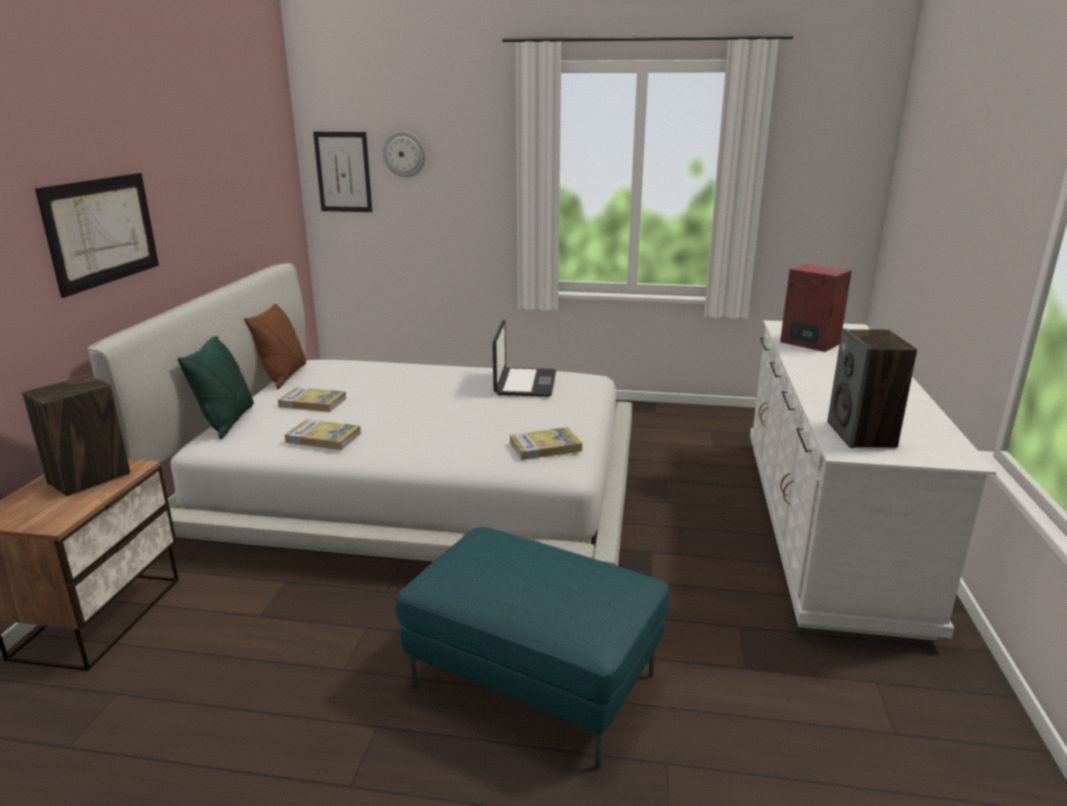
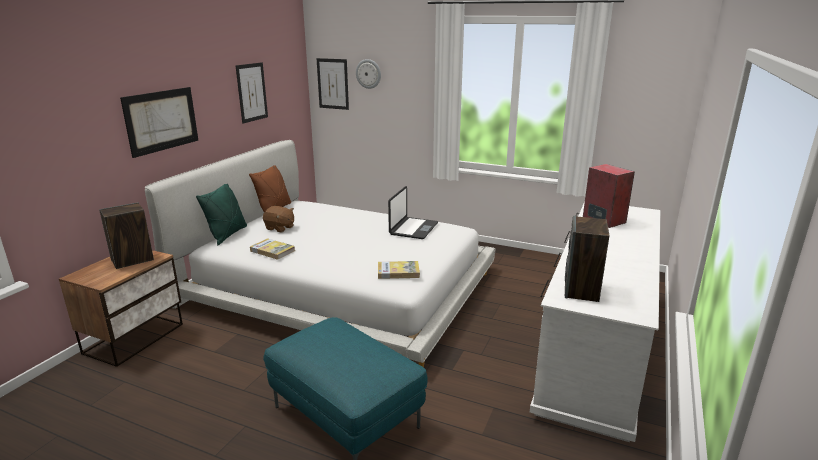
camera: 15 degrees right, 0 degrees up
(227, 185) = (252, 92): none -> picture
(312, 402) = (280, 228): book -> brown plush toy

